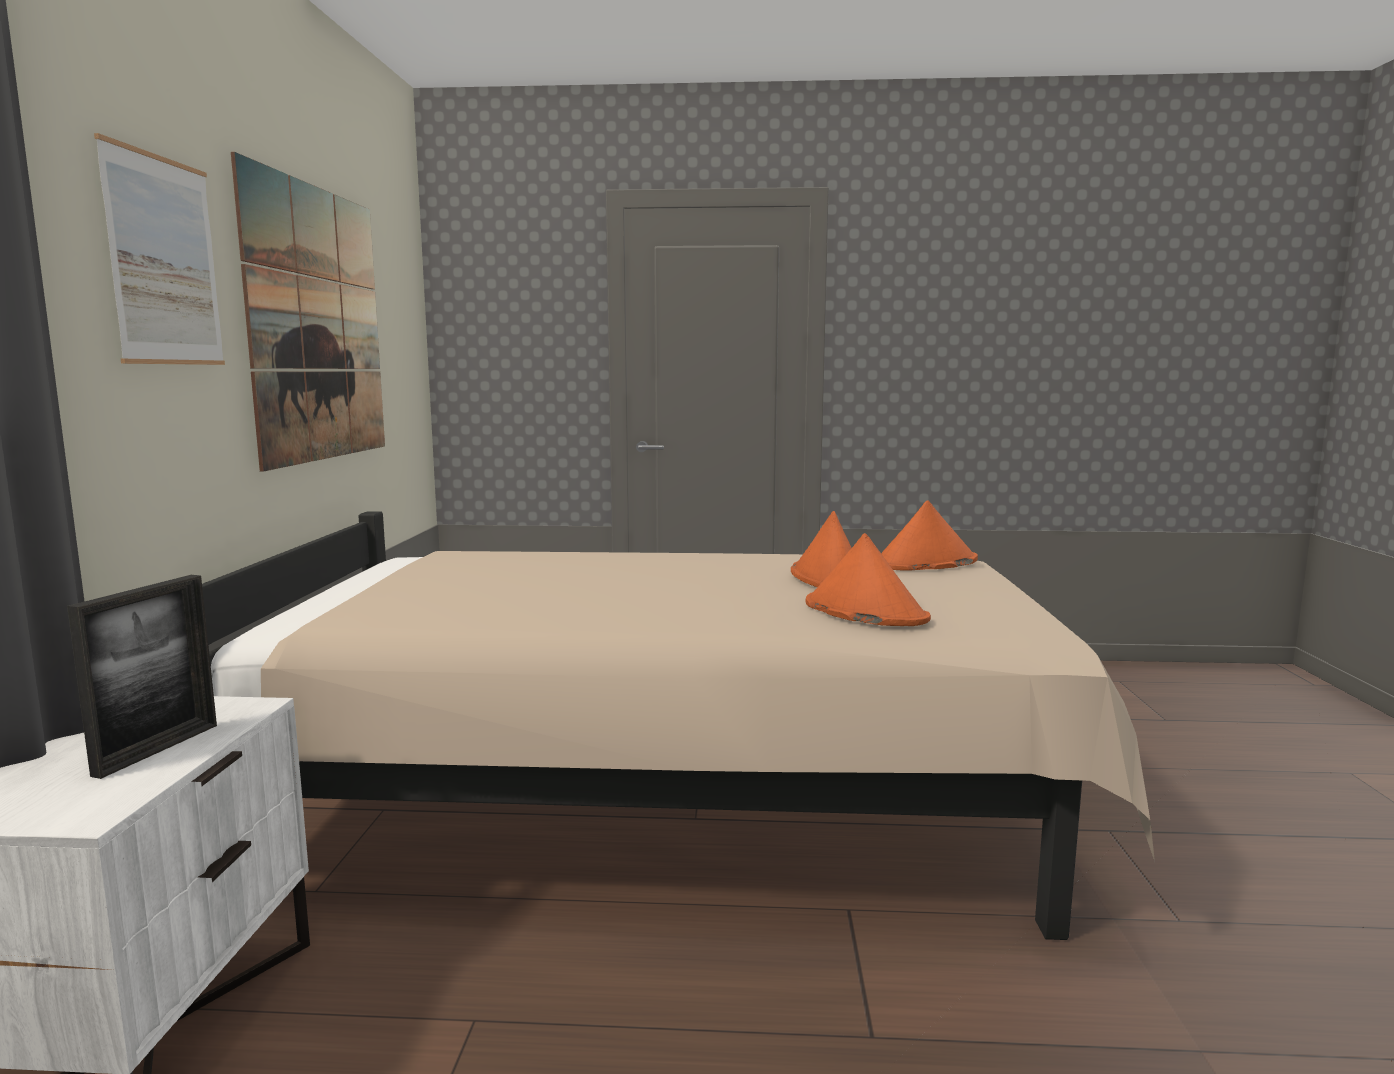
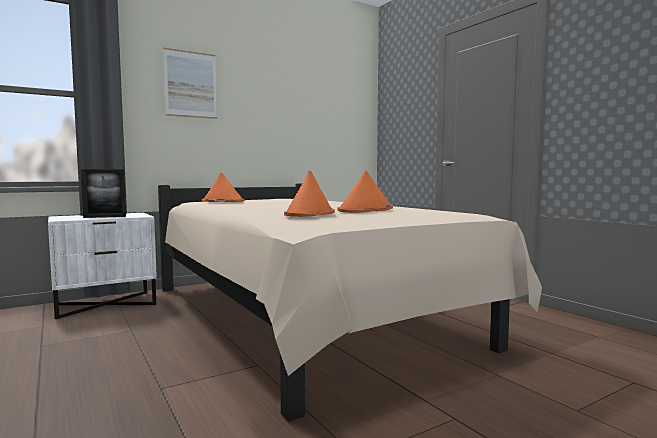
camera: 55 degrees right, 5 degrees down
(317, 324) = (281, 107): picture -> none
(925, 563) = (448, 213): orange hat -> orange hat (222, 201)

